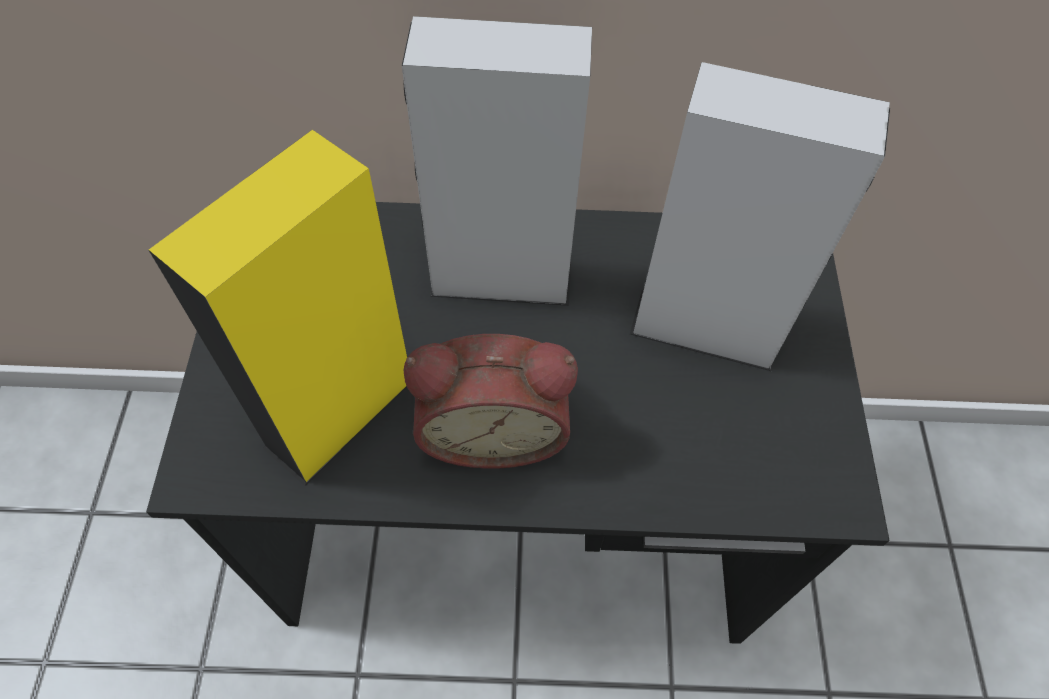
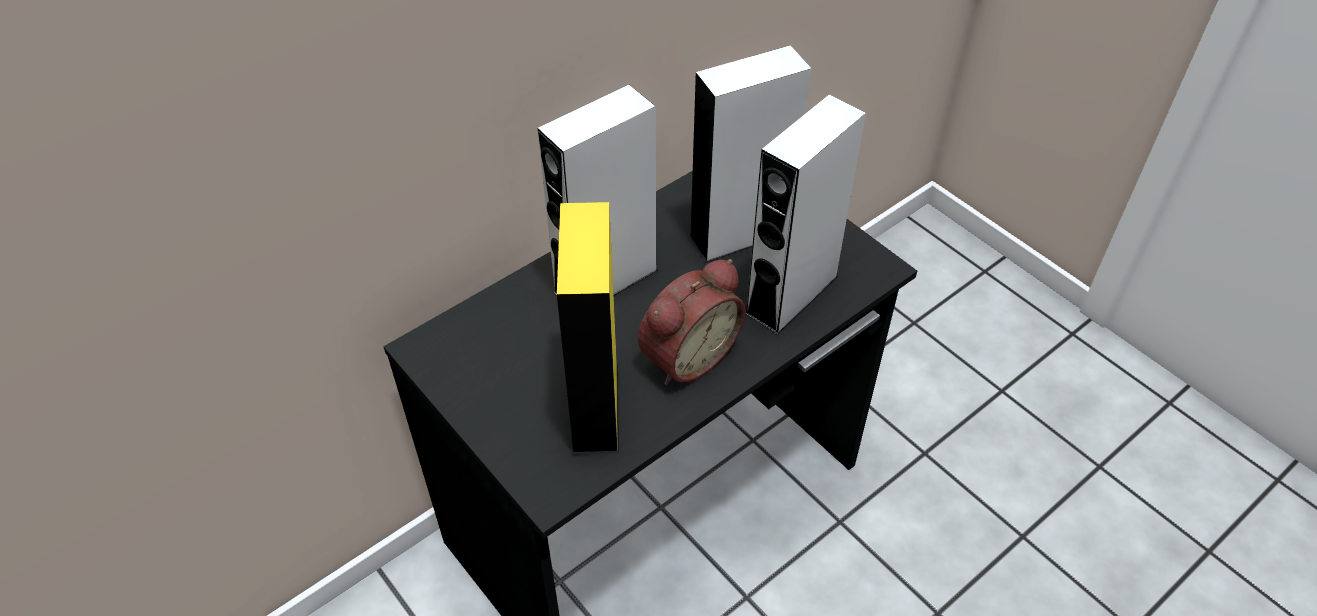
camera: 40 degrees left, 10 degrees down
(689, 448) = (791, 294): none -> grey speaker

